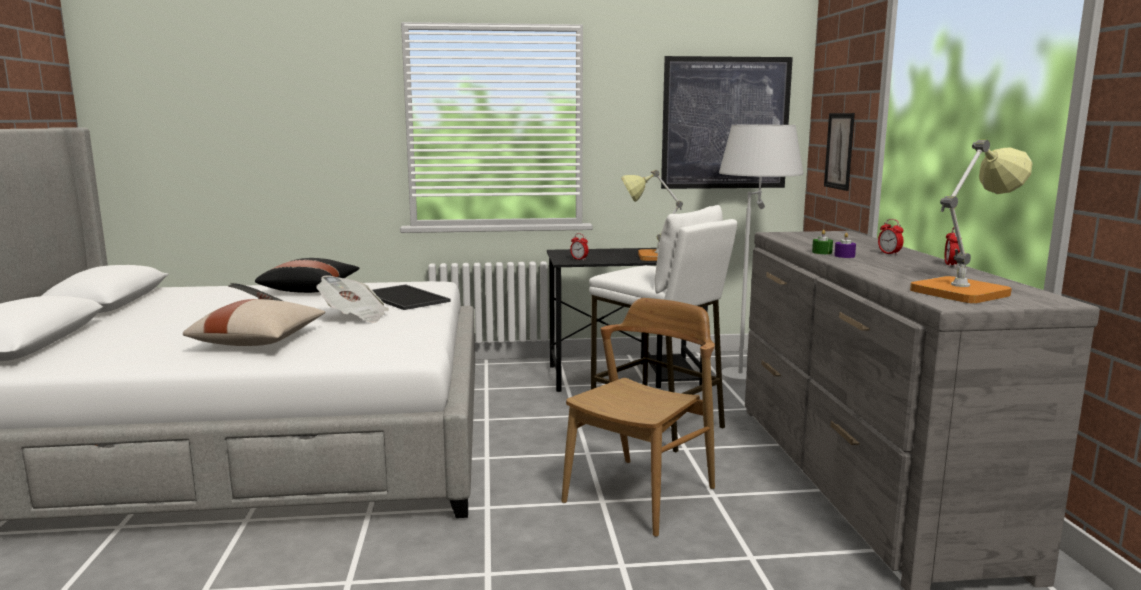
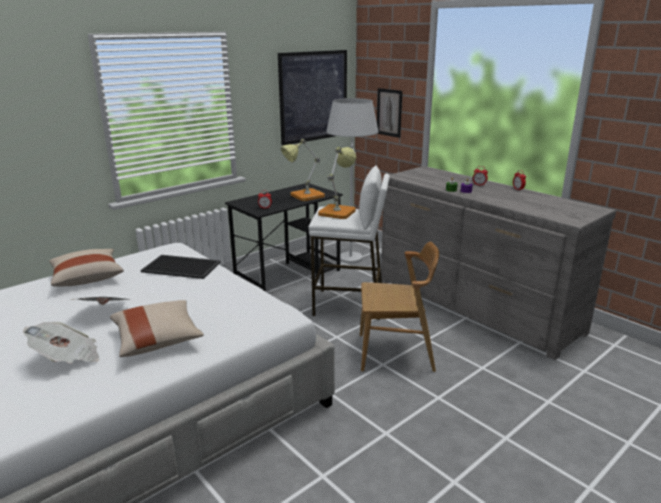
camera: 35 degrees left, 10 degrees up
(310, 290) = (87, 277): black pillow -> beige pillow
(354, 317) = (181, 295): newspaper -> newspaper (68, 358)
(640, 495) = (396, 353): brown chair -> brown chair turned 90 degrees clockwise
(966, 291) = (560, 209): table lamp -> table lamp (338, 211)

